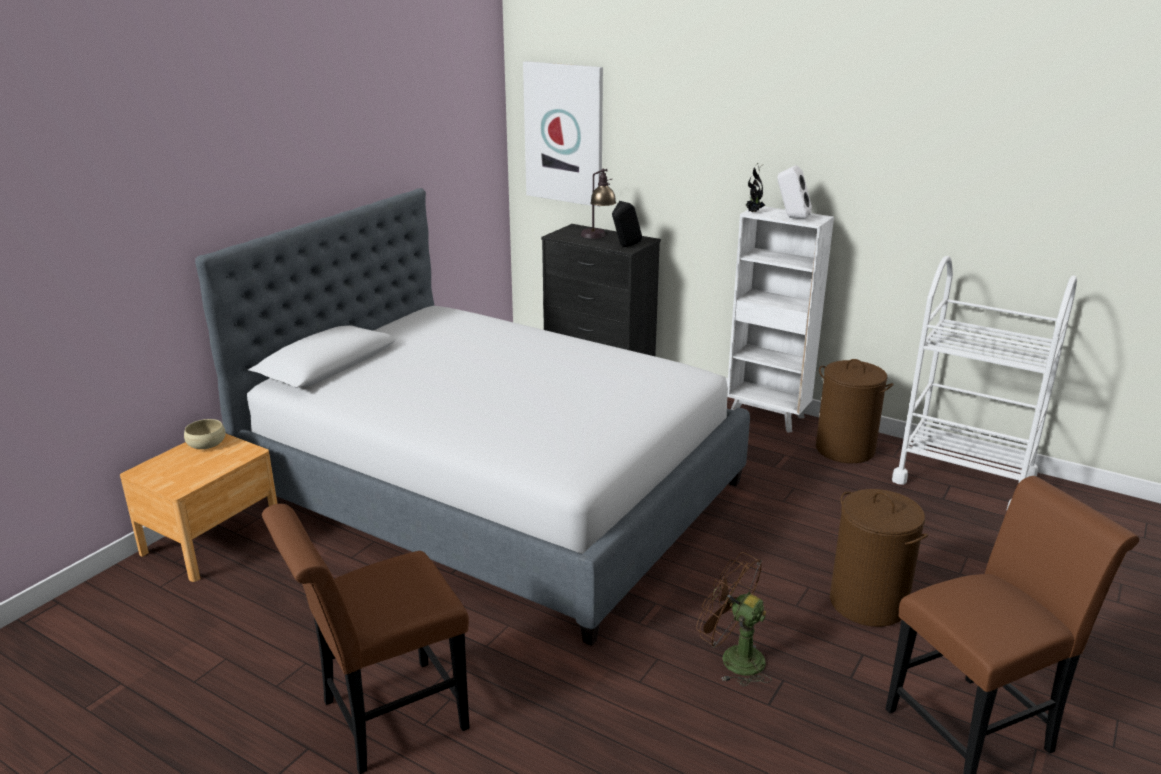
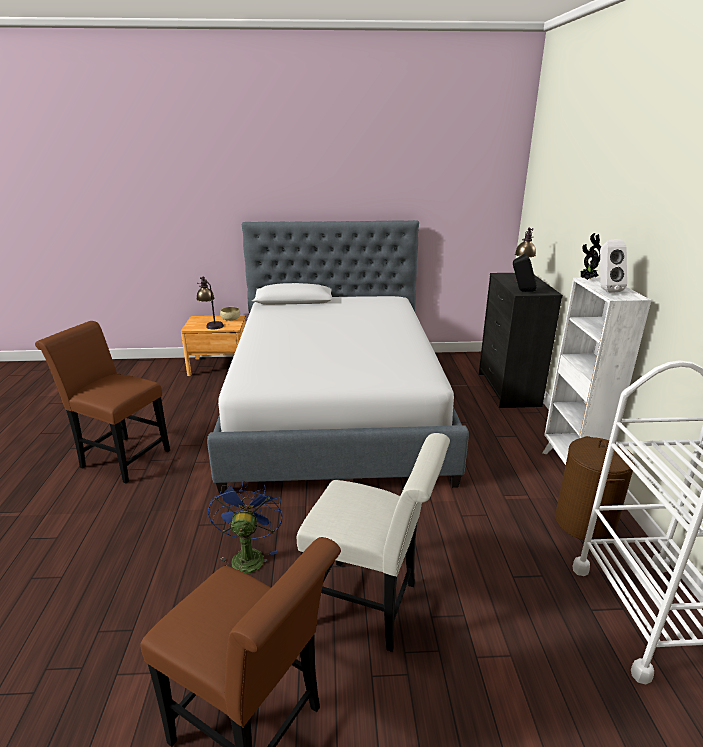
camera: 55 degrees right, 0 degrees up
(200, 466) = (211, 324): none -> table lamp
(564, 133) = (541, 202): picture -> none
(733, 658) = (247, 555): brown fan -> blue fan
(868, 603) = (371, 606): brown laundry basket -> white chair

